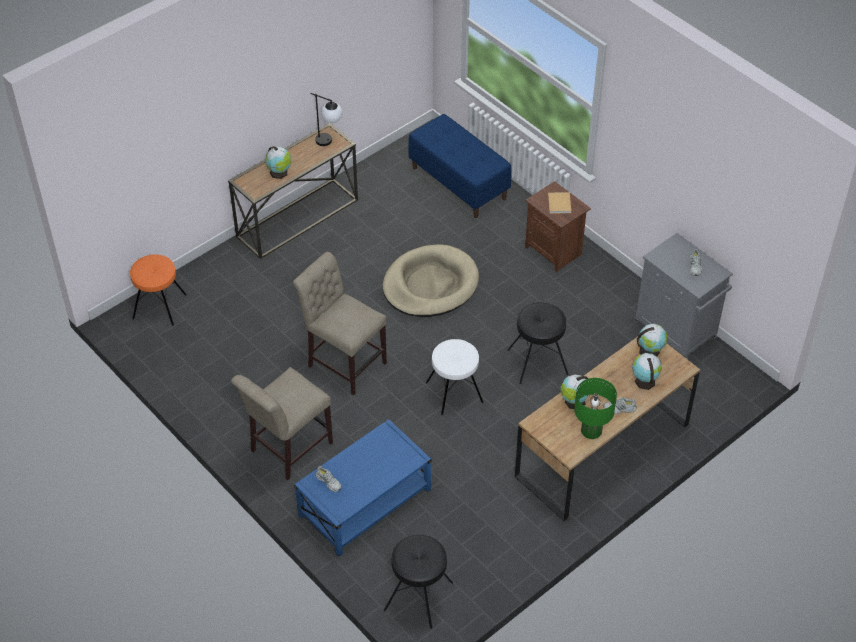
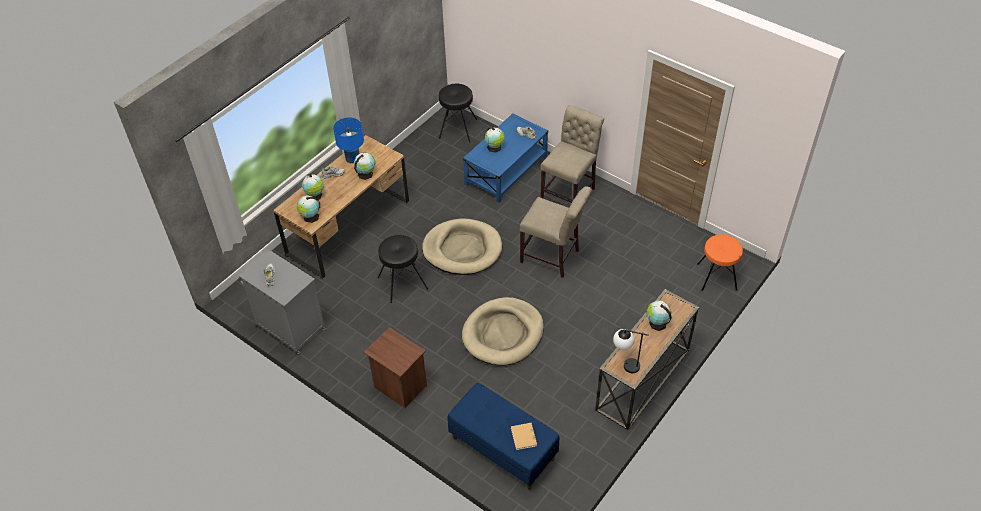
camera: 170 degrees right, 0 degrees up
(381, 466) = (494, 148): none -> globe
(455, 392) = (462, 249): white stool -> beige dog bed
(559, 203) = (393, 351): beige book -> beige book (524, 437)
(591, 430) = (352, 158): green table lamp -> blue table lamp

